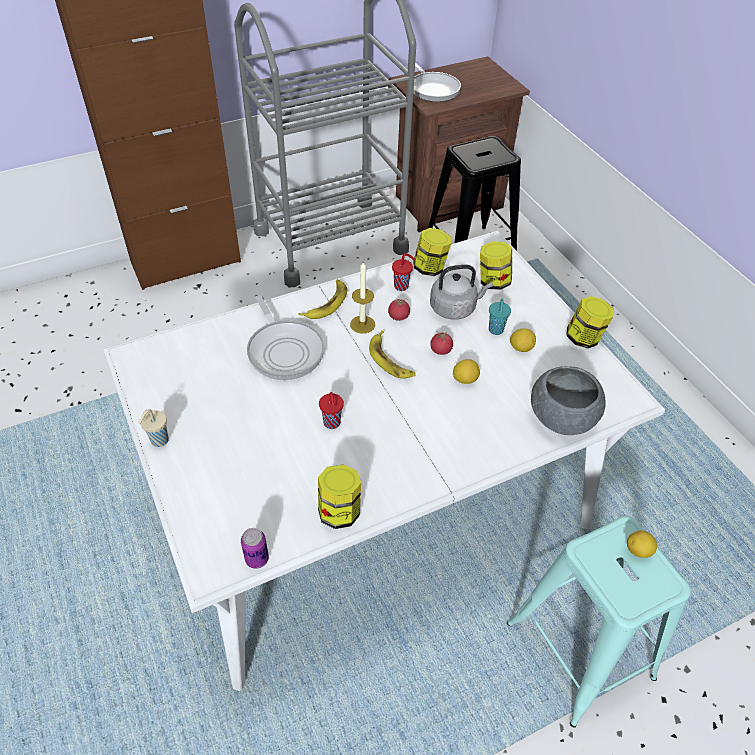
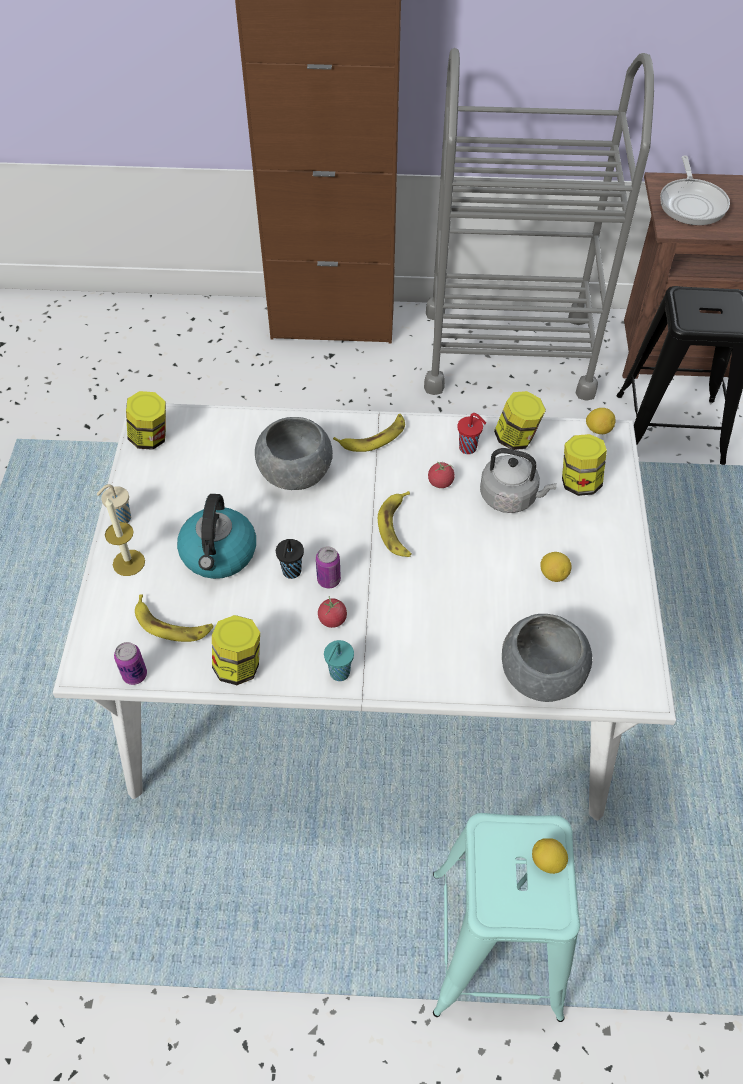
camera: 30 degrees right, 5 degrees up
(261, 504) = (172, 624): none -> banana
(264, 434) = (219, 554): none -> kettle
(284, 350) = (296, 473): frying pan -> grey bowl
(332, 424) = (291, 572): red cup -> black cup
(362, 324) = (395, 476): candle -> candle (129, 562)
(365, 417) = (329, 580): none -> can
(440, 350) = (460, 539): tomato -> tomato (332, 619)
(465, 379) = (463, 584): lemon -> lemon (598, 430)
(495, 330) = (539, 542): turquoise cup -> turquoise cup (338, 673)
(584, 338) = (639, 594): jar -> jar (151, 438)

